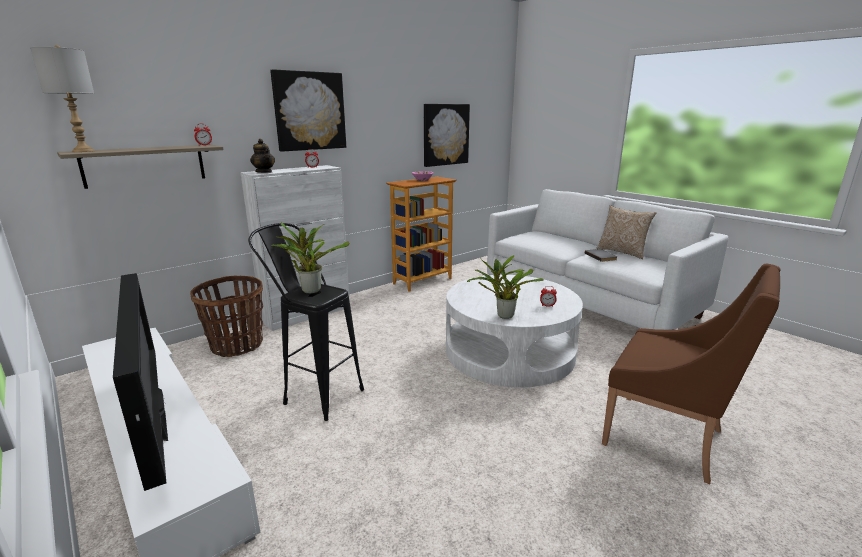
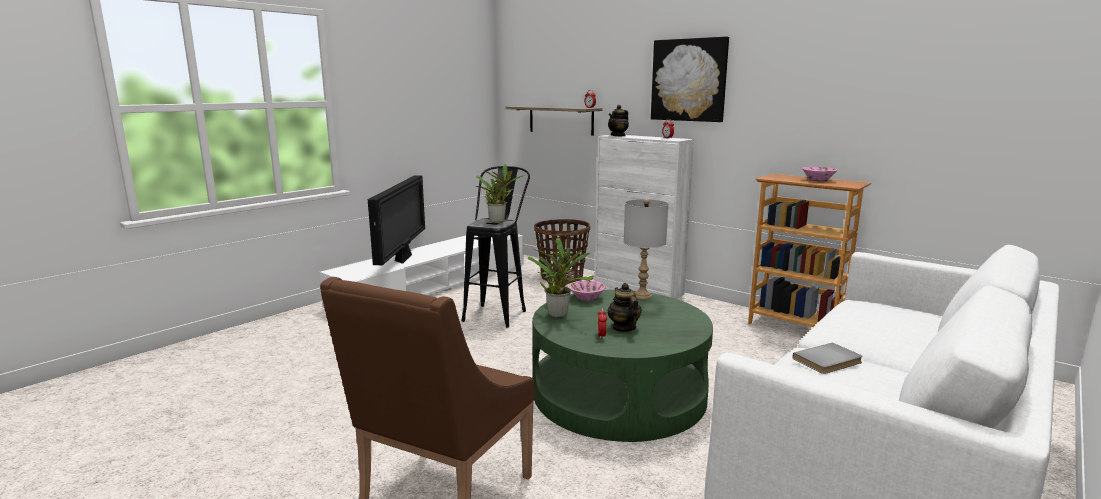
camera: 80 degrees right, 5 degrees down
(84, 151) = (526, 106): grey table lamp -> grey table lamp (642, 296)
(158, 425) = (403, 258): television -> television turned 45 degrees counterclockwise
(445, 134) = (908, 118): picture -> none
(466, 302) = (586, 298): none -> pink bowl
(509, 351) = (618, 392): white coffee table -> green coffee table
(531, 298) = (623, 328): none -> teapot
(622, 252) = (899, 386): pillow -> none

